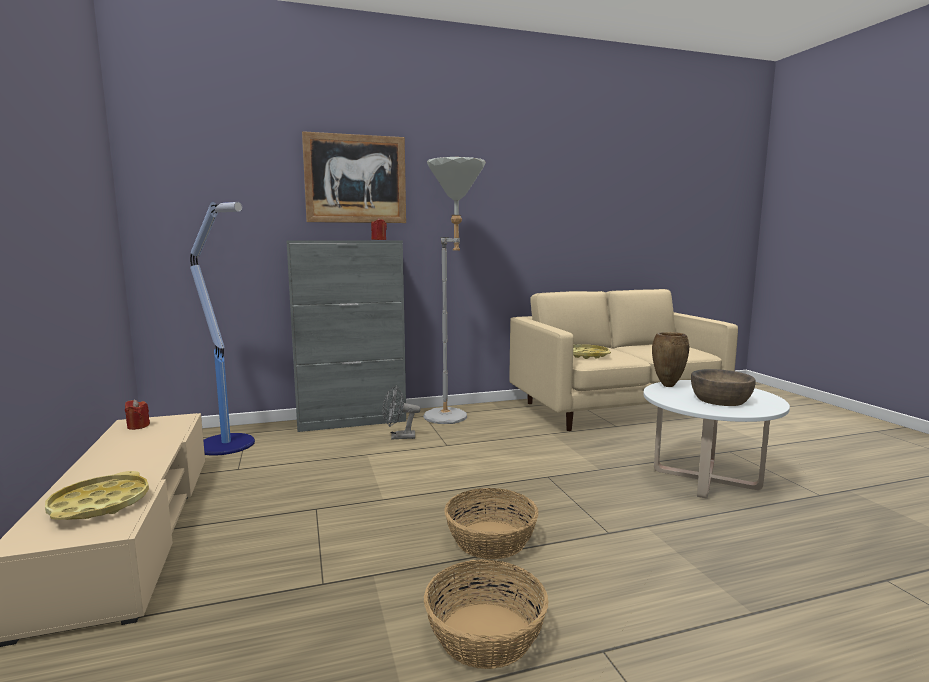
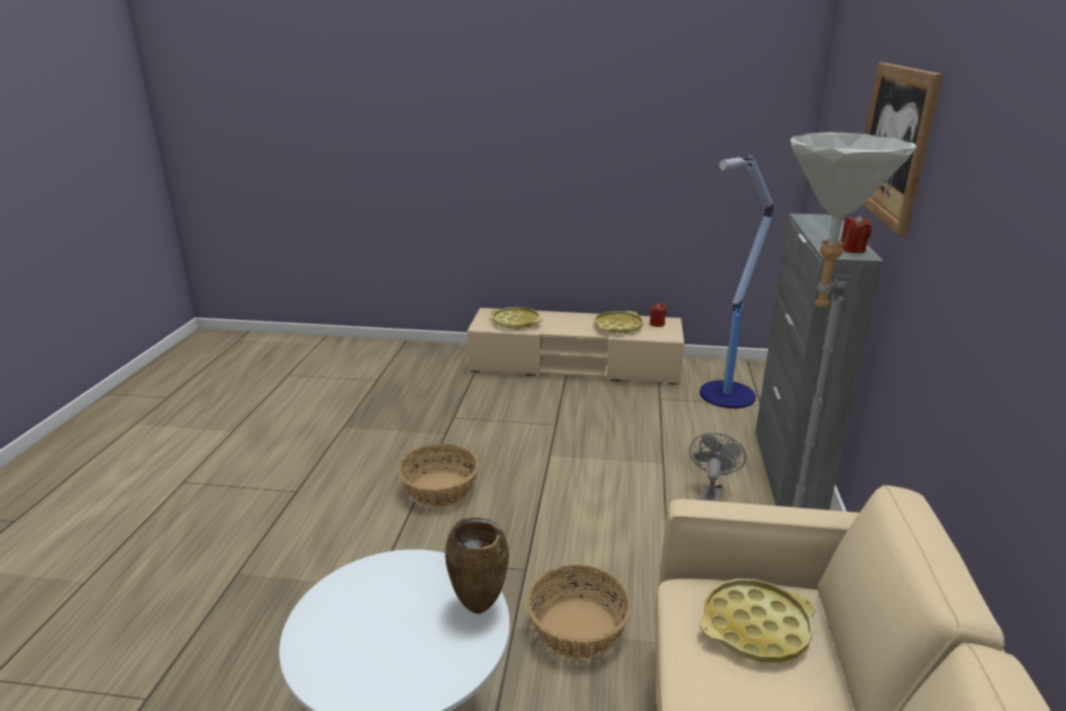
camera: 115 degrees right, 15 degrees up
(143, 441) = (618, 327): none -> yellow tray
(484, 635) = (353, 457): basket -> basket (577, 627)
(720, 400) = (376, 617): brown bowl -> none

